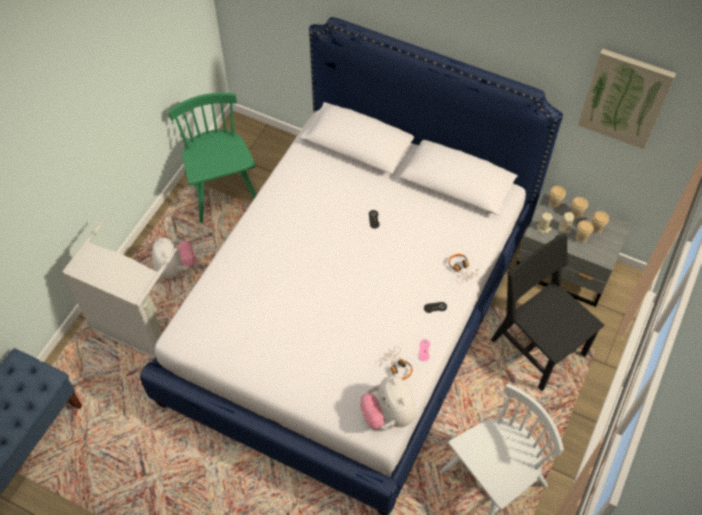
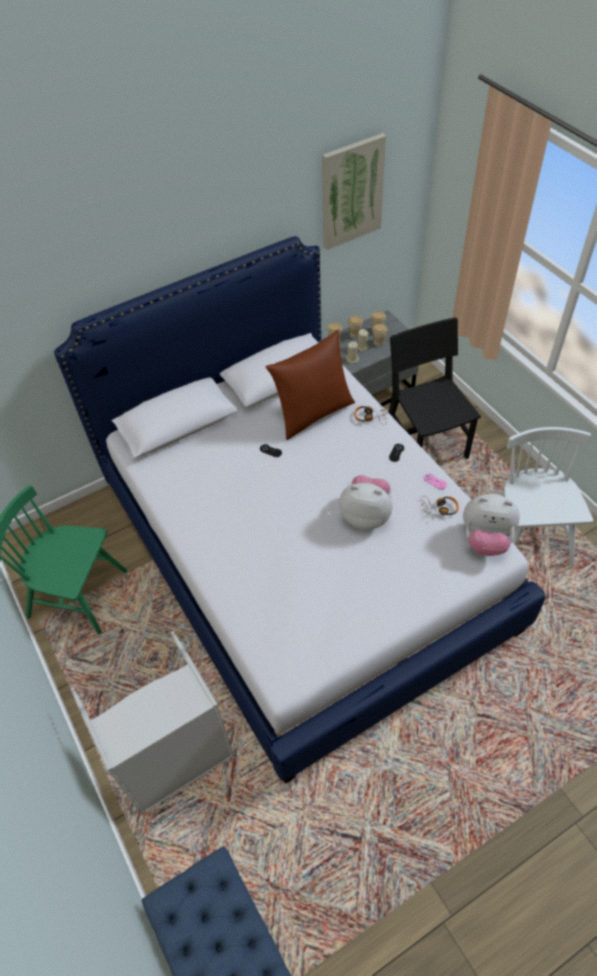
camera: 55 degrees left, 5 degrees down
(175, 268) = (134, 684): plush toy -> plush toy (366, 515)
(434, 227) = (313, 413): none -> brown pillow
(538, 347) = (426, 443): black chair -> black chair turned 75 degrees clockwise

